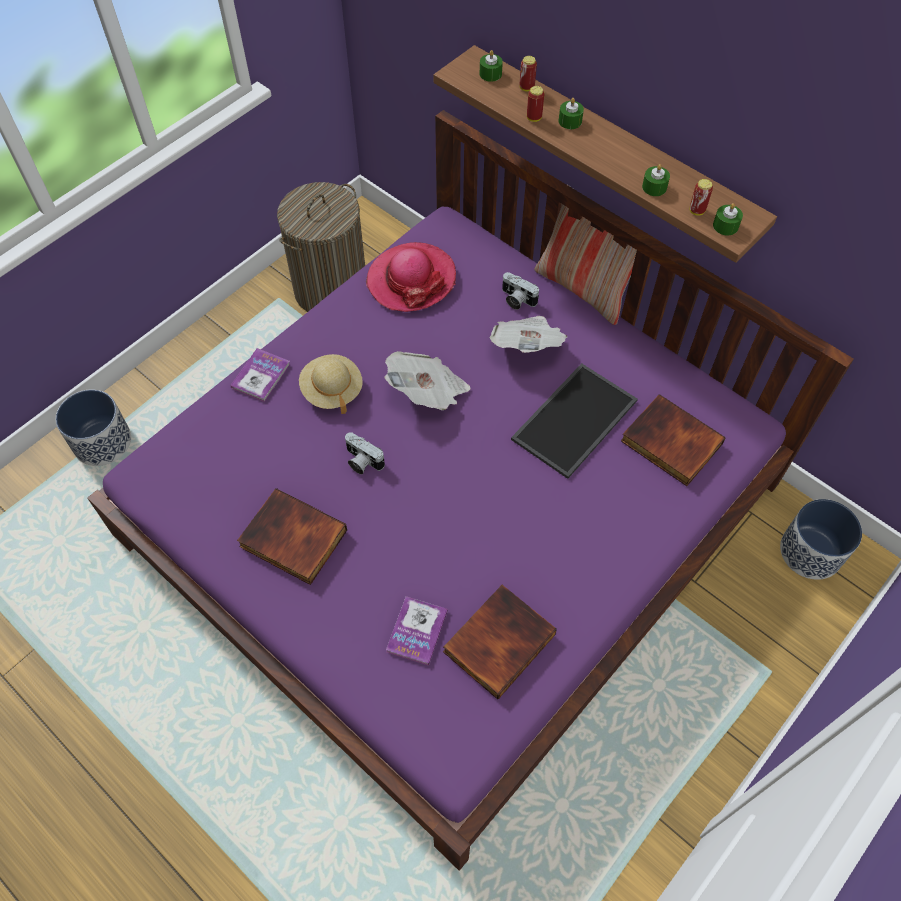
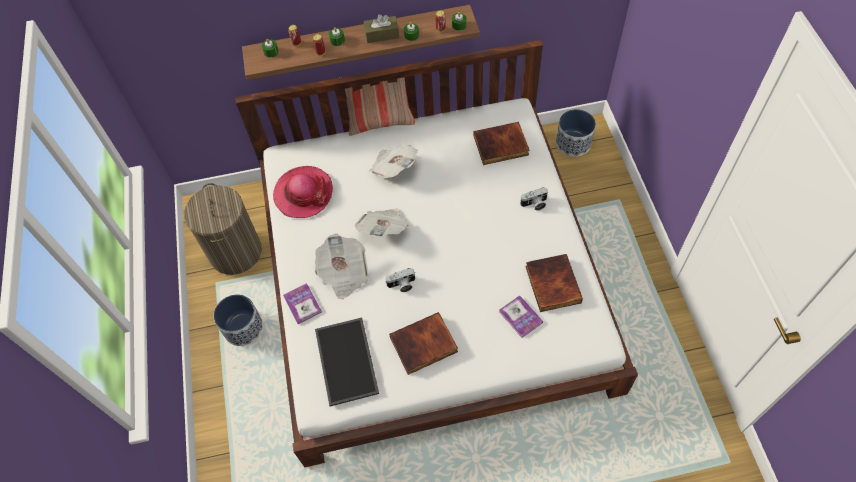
camera: 50 degrees left, 0 degrees up
(103, 442) = (232, 440): planter -> planter (243, 328)
(332, 390) = (343, 274): beige hat -> newspaper
(450, 508) = (430, 278): purple bed -> white bed
(516, 299) = (361, 154): camera -> camera (534, 204)
(575, 422) = (457, 176): tray -> tray (348, 361)
(624, 157) = (382, 34): none -> brown tissue box

